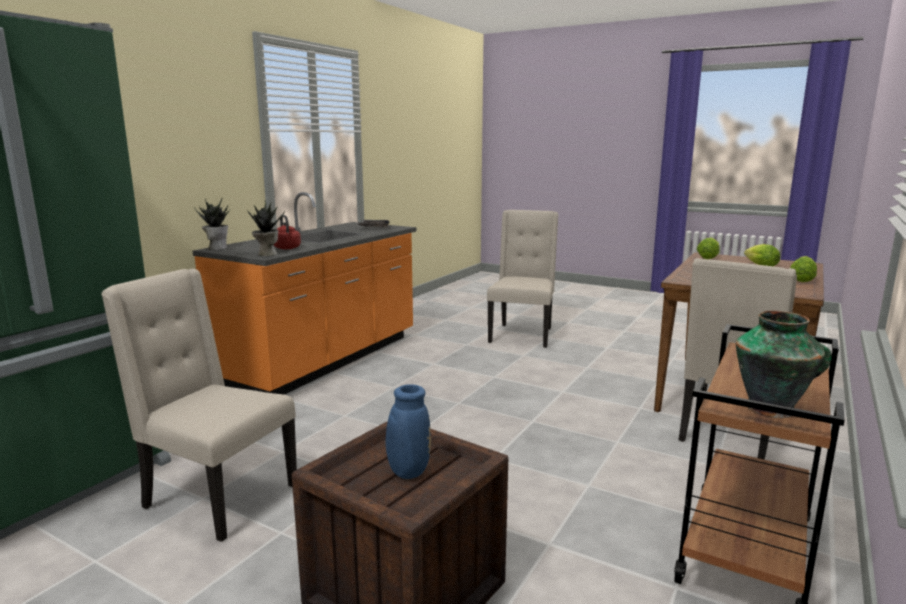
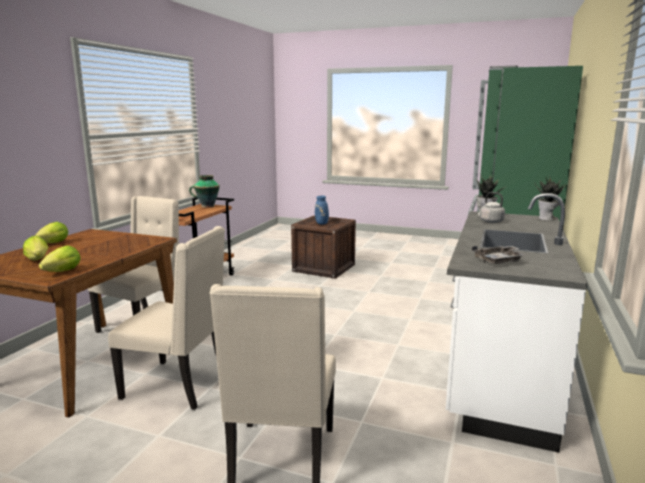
camera: 170 degrees right, 0 degrees up
(217, 497) = (422, 282): beige chair -> beige chair (178, 385)
(287, 248) = (490, 221): red kettle -> grey kettle
(324, 361) = (499, 370): orange counter -> white counter

